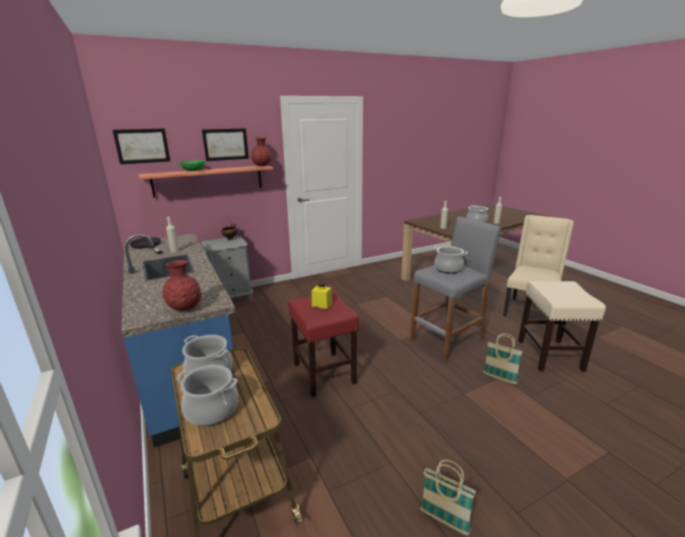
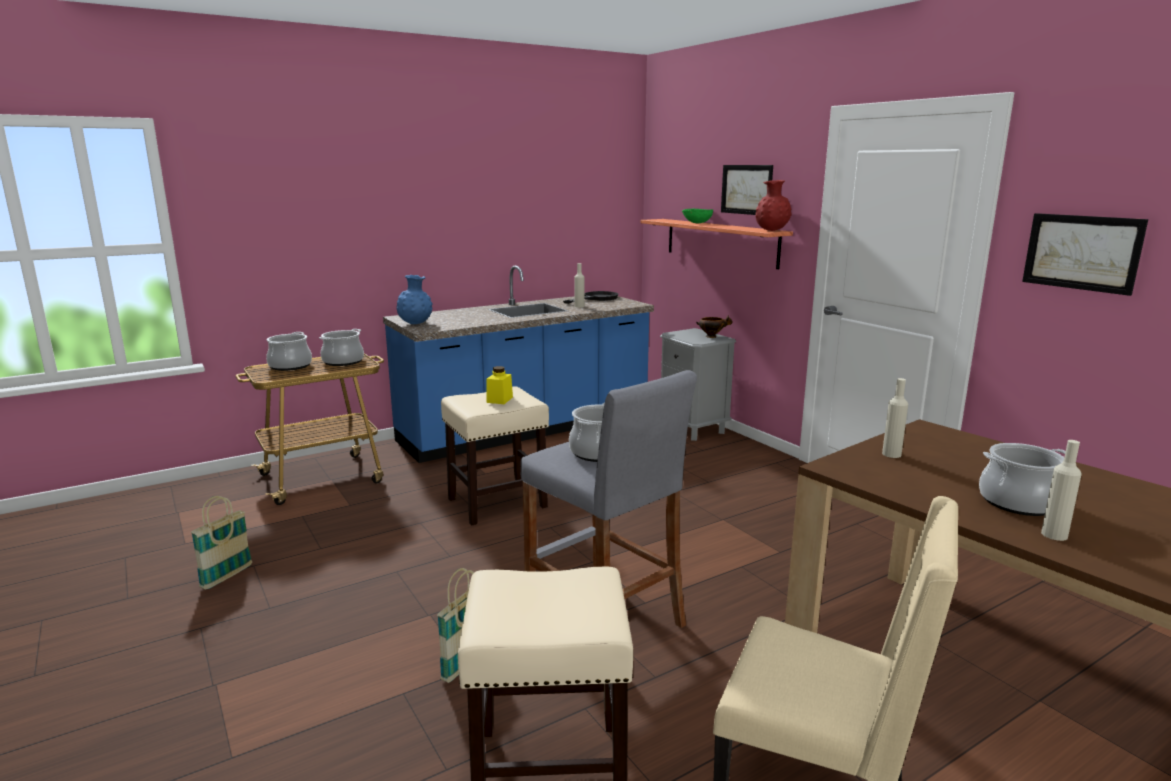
camera: 85 degrees right, 5 degrees down
(142, 146) = (671, 183): picture -> picture (1081, 252)
(185, 308) = (415, 323): red vase -> blue vase
(323, 373) = (498, 502): red stool -> beige stool

